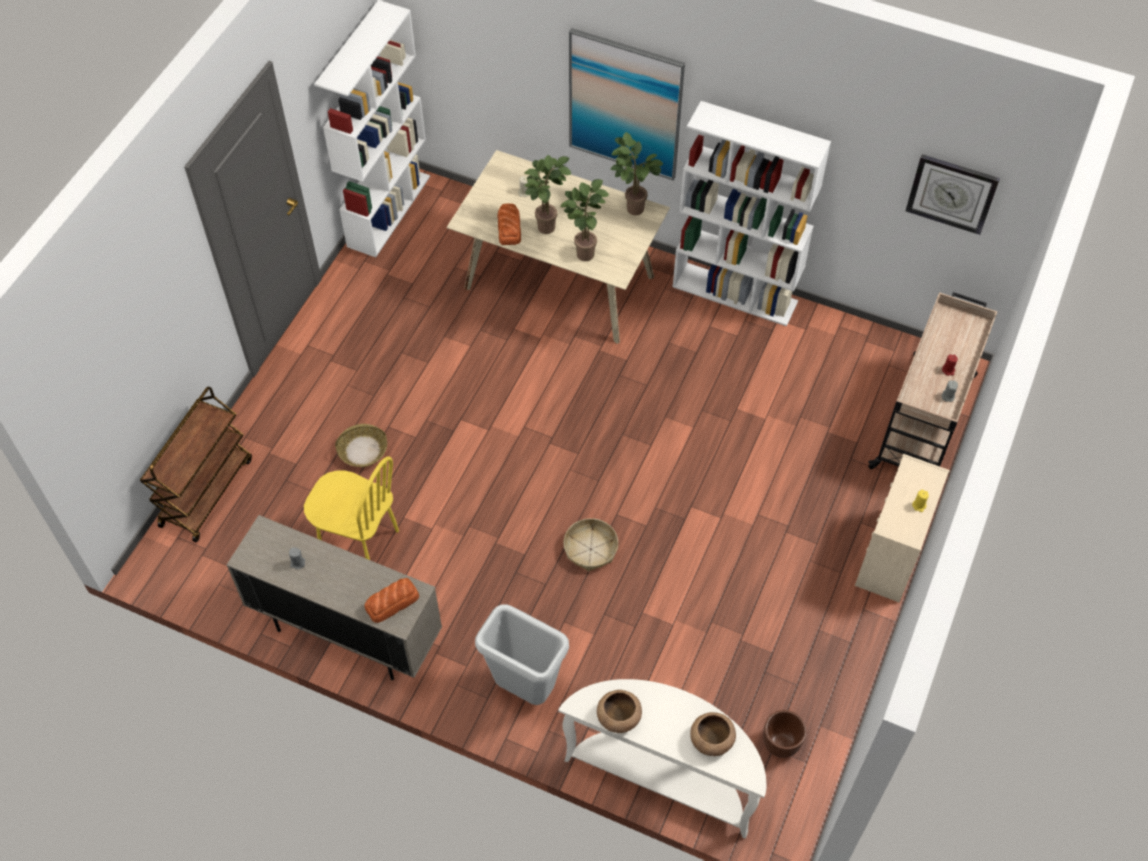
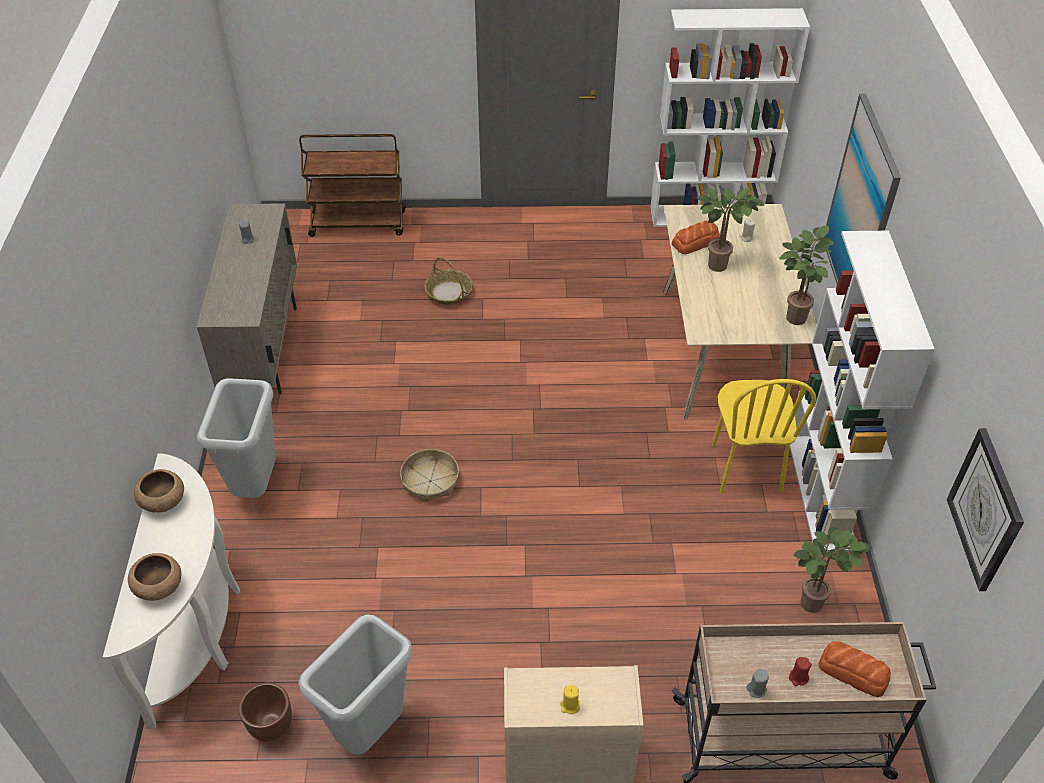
camera: 65 degrees right, 10 degrees down
(359, 543) = (355, 324): yellow chair -> yellow chair (745, 467)
(393, 602) = (231, 306): bread -> bread (854, 673)
(584, 252) = (709, 300): potted plant -> potted plant (813, 601)
(815, 674) = (371, 732): none -> grey trash can

